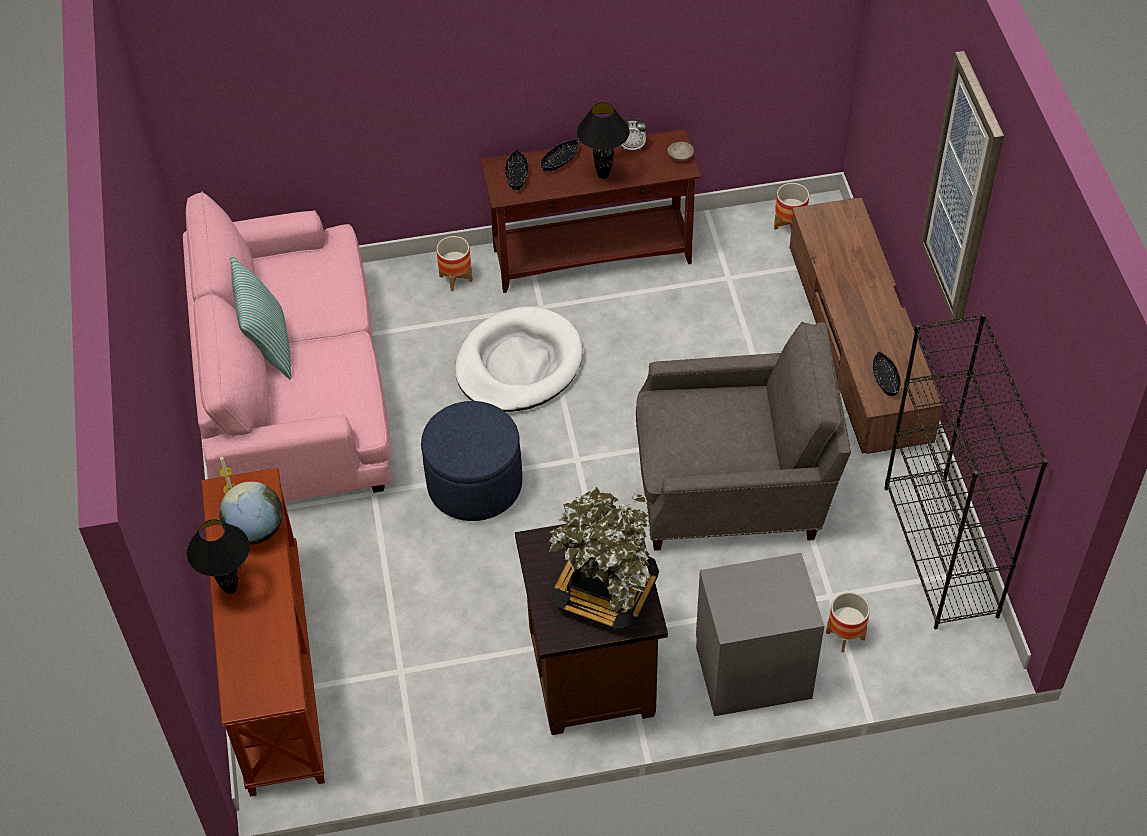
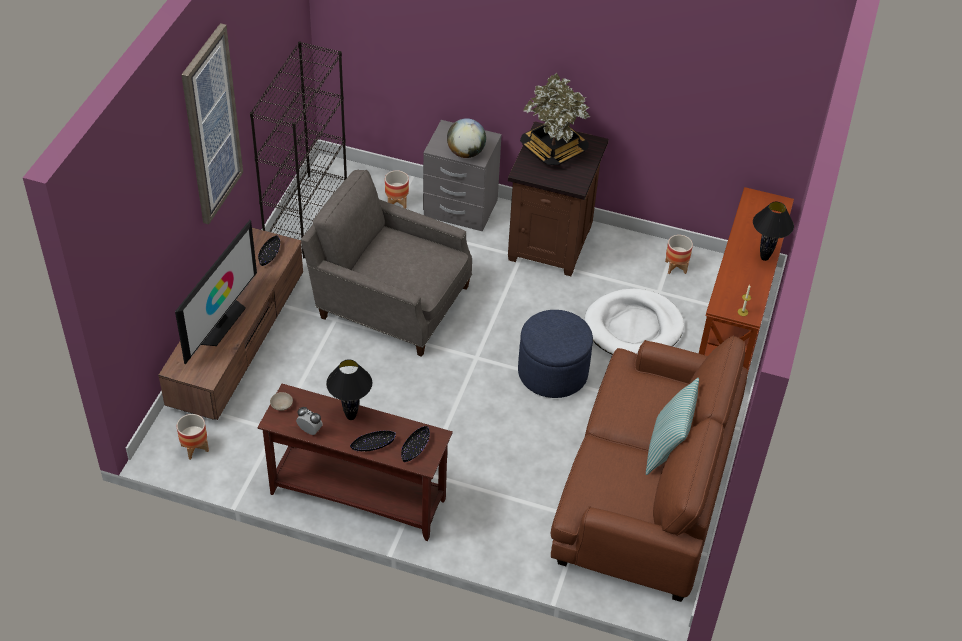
camera: 155 degrees left, 5 degrees down
(255, 530) = (736, 282): globe -> globe (466, 153)
(295, 394) = (645, 492): pink sofa -> brown sofa
(456, 278) = (473, 528): planter -> planter (675, 267)
(518, 364) = (471, 438): white dog bed -> white dog bed (633, 327)
(856, 276) = (220, 322): none -> television

